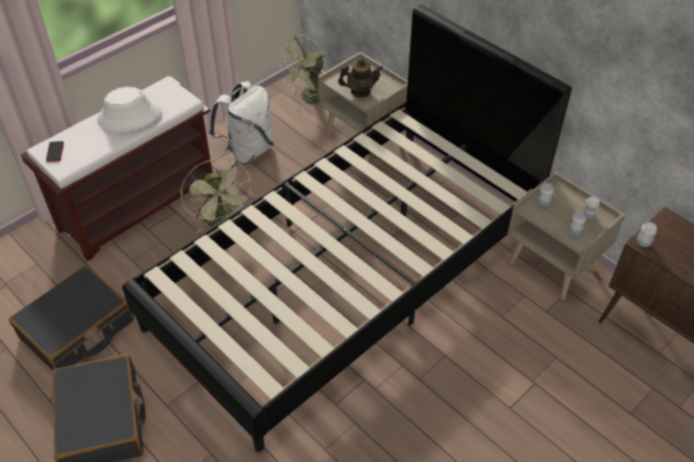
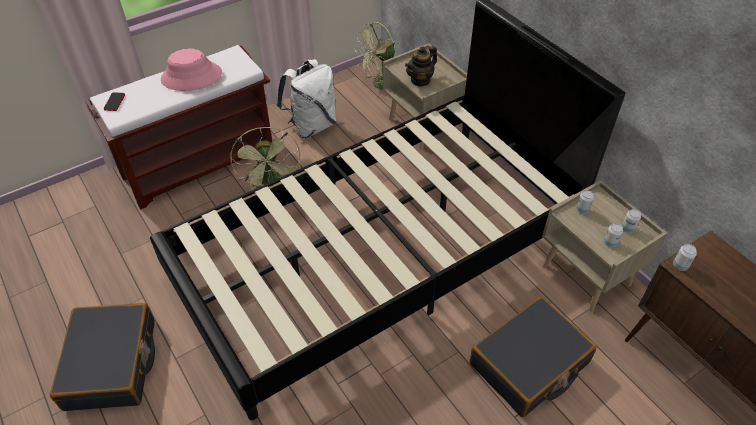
camera: 10 degrees right, 0 degrees up
(77, 329) = (113, 272): black suitcase -> black suitcase (529, 364)
(129, 116) = (191, 77): white hat -> pink hat
(360, 91) = (420, 80): teapot -> teapot turned 135 degrees clockwise

